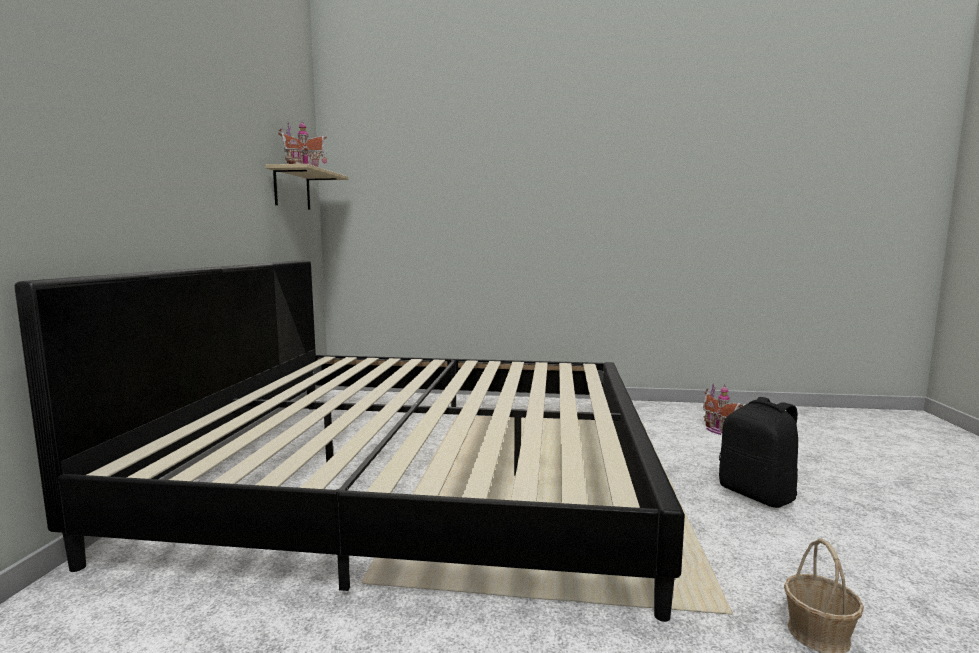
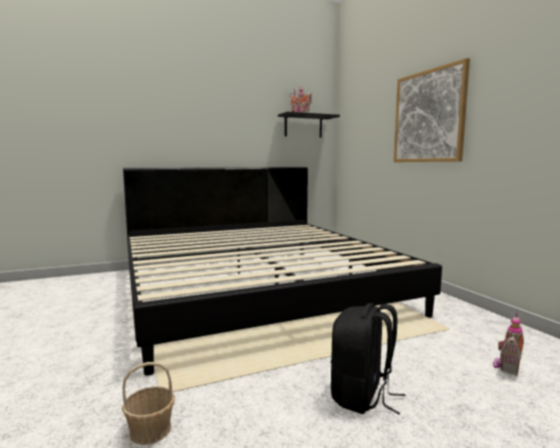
camera: 60 degrees right, 0 degrees up
(292, 189) = (303, 126): beige shelf -> black shelf
(520, 198) = (428, 116): none -> picture

